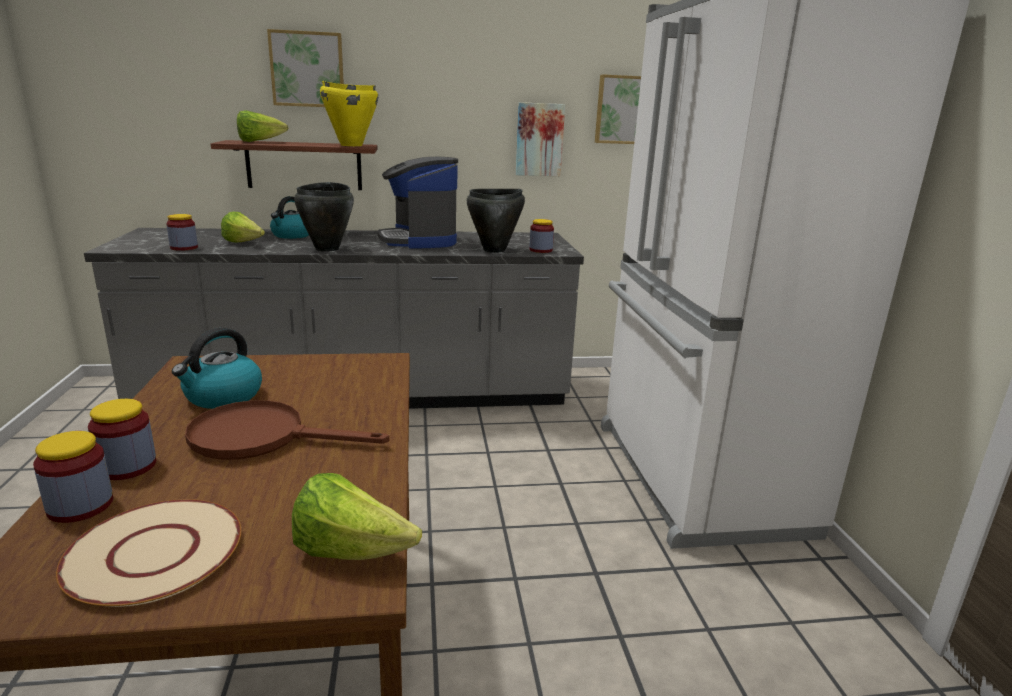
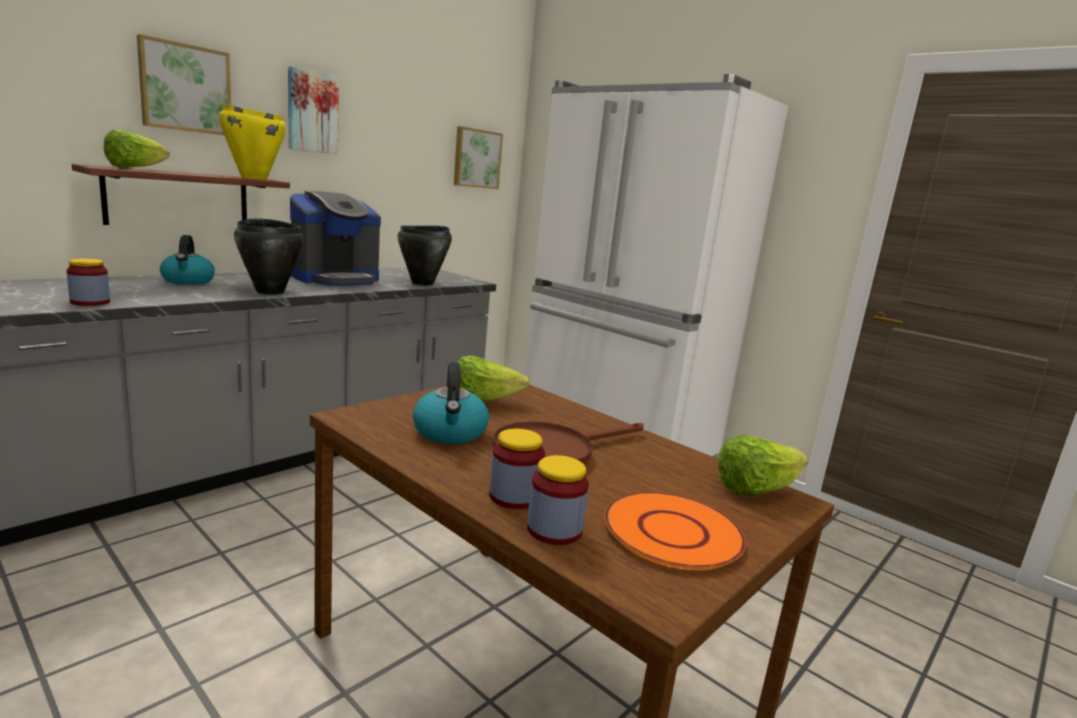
camera: 40 degrees left, 5 degrees down
(154, 553) = (673, 532): beige plate -> orange plate
(244, 243) = (156, 293): lettuce -> lettuce (483, 401)
(419, 240) = (336, 279): coffee machine -> coffee machine turned 75 degrees counterclockwise
(539, 139) = (412, 180): picture -> picture (312, 112)
(540, 250) = (456, 281): jar -> none

